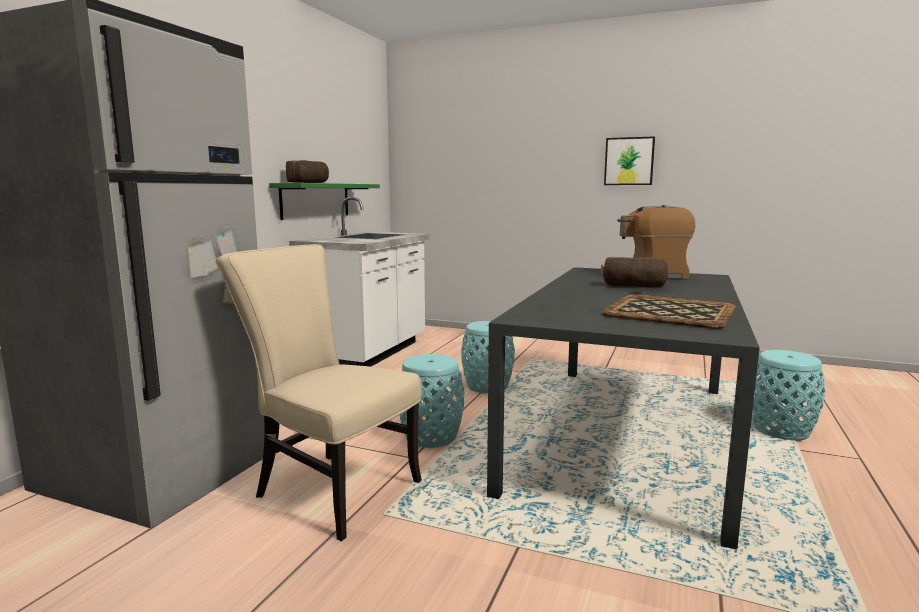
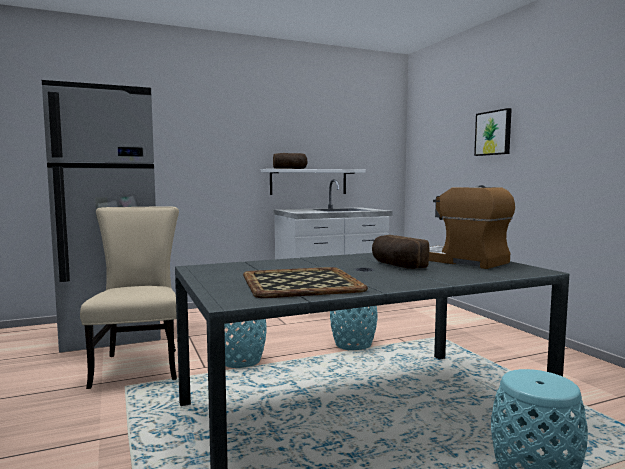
camera: 45 degrees right, 5 degrees down
(316, 200) = (308, 182): green shelf -> white shelf
(629, 161) = (583, 139): picture -> picture (493, 133)

